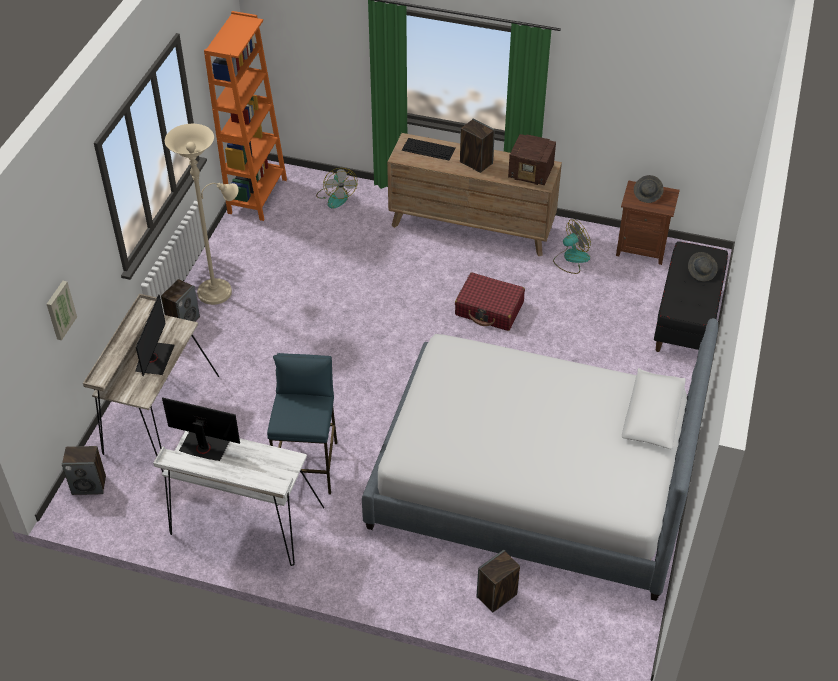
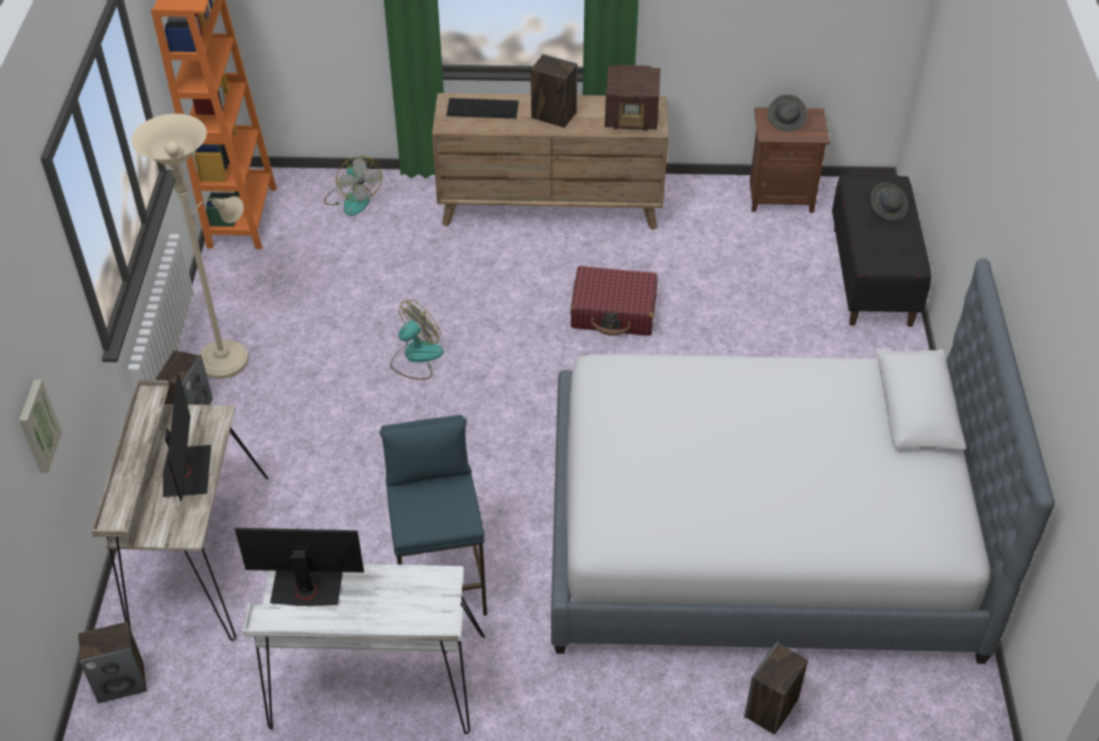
camera: 15 degrees left, 0 degrees up
(571, 259) = (696, 226): fan -> fan (416, 357)

